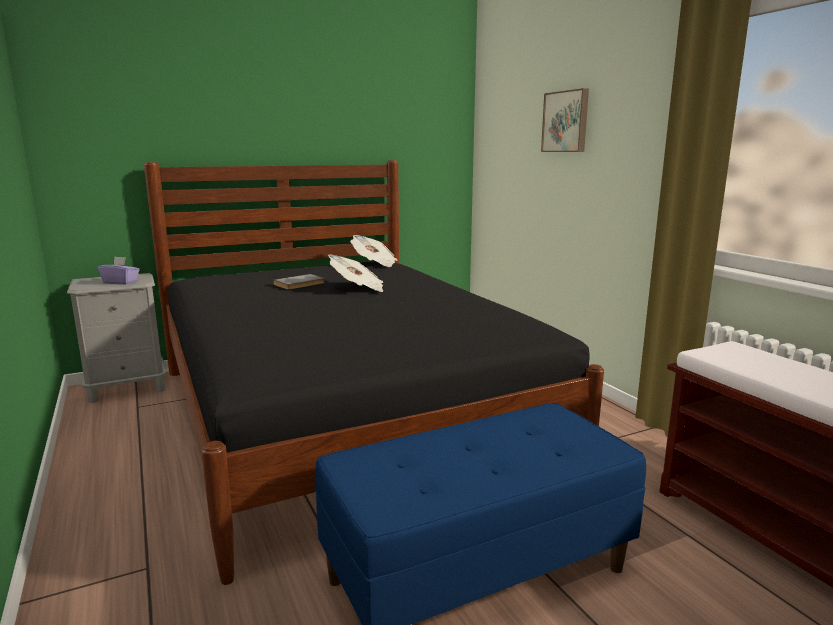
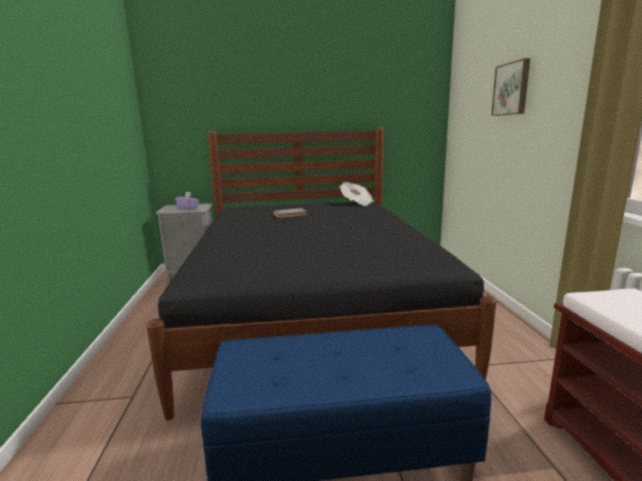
camera: 20 degrees right, 0 degrees up
(358, 288) = (326, 219): newspaper -> none

